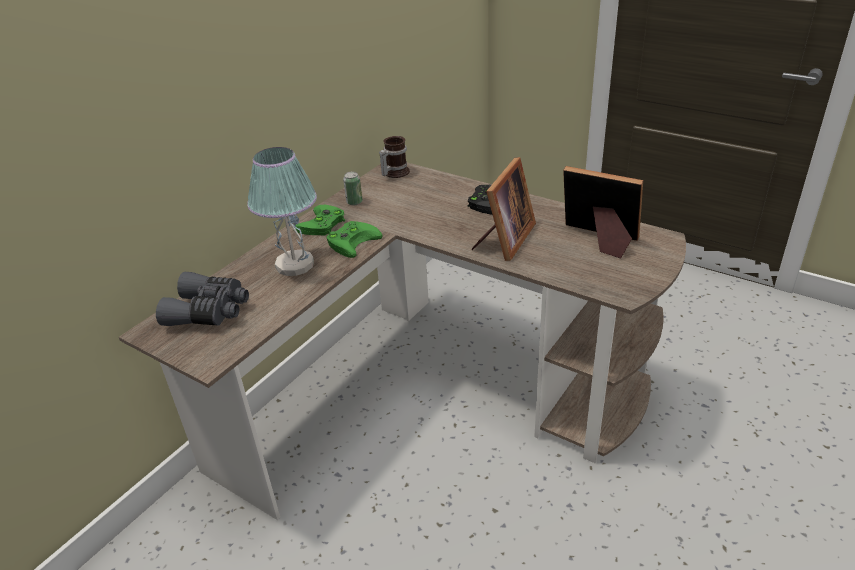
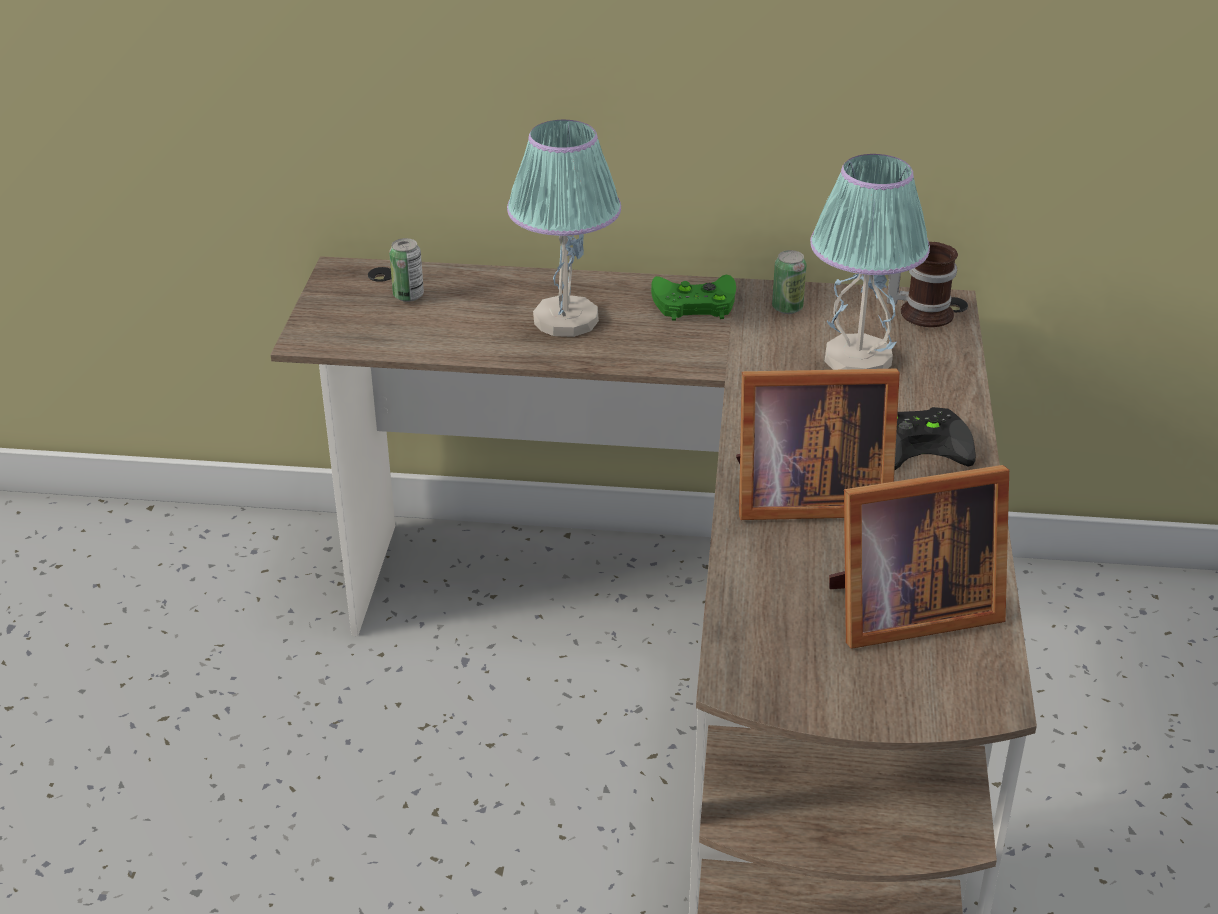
camera: 60 degrees right, 0 degrees up
(209, 311) = (408, 295): grey binoculars -> can
(352, 240) = (672, 346): green game controller -> none
(413, 198) = (856, 359): none -> table lamp
(599, 240) = (905, 612): picture frame -> picture frame turned 75 degrees clockwise

